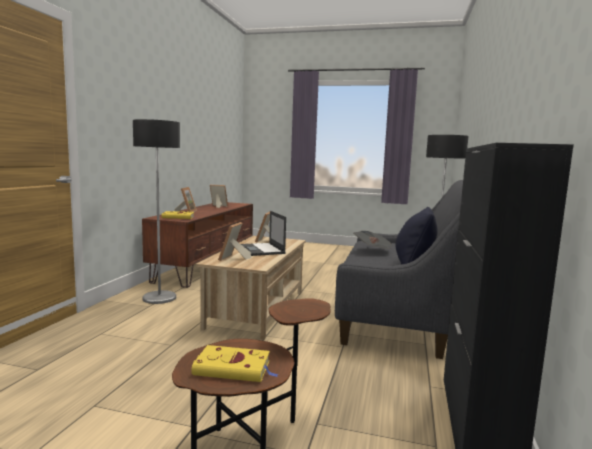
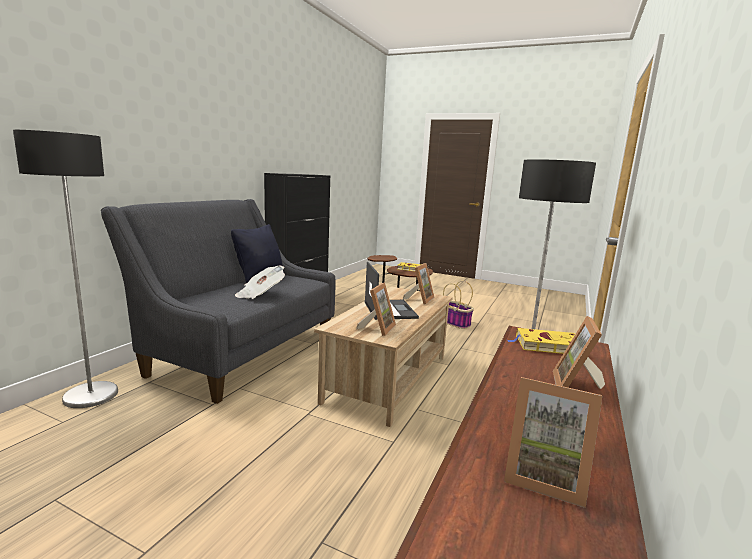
camera: 170 degrees left, 5 degrees up
(145, 397) = (455, 323): none -> basket

